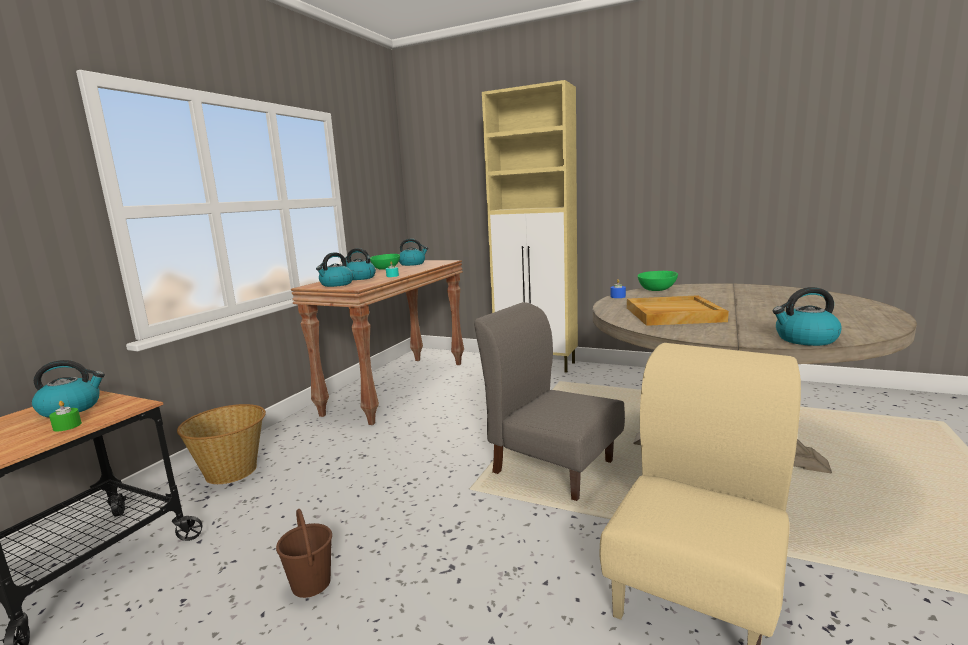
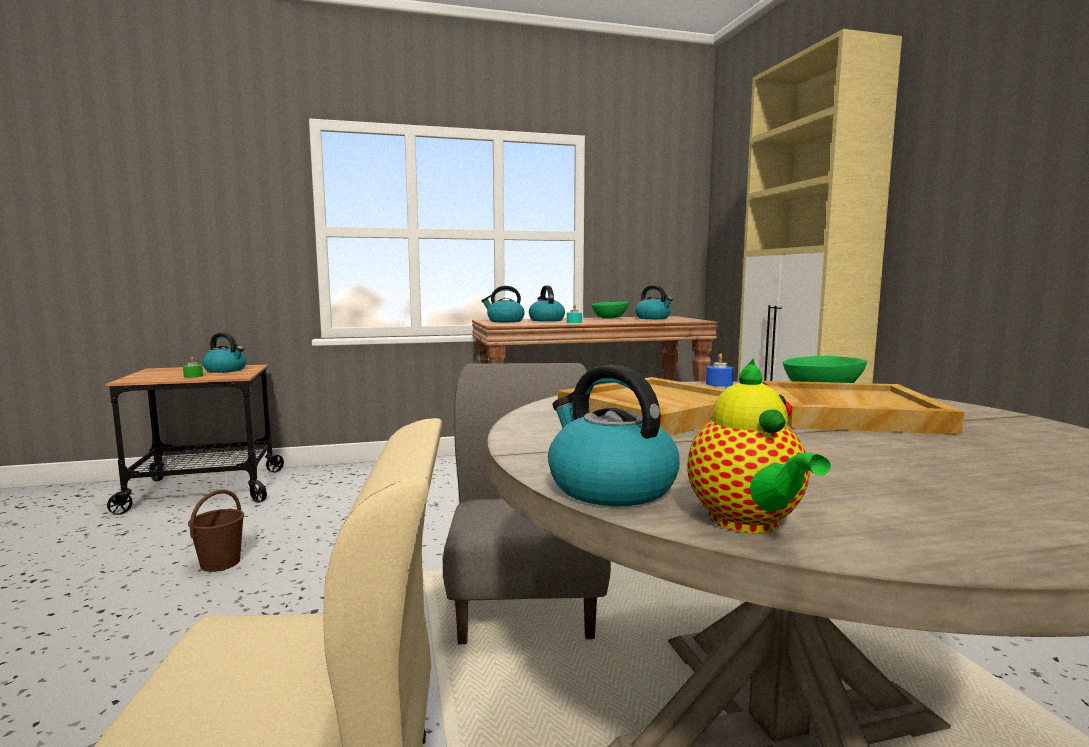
camera: 50 degrees right, 5 degrees down
(232, 471) = (359, 474): basket -> none
(707, 296) = (846, 413): none -> beige tray
(856, 333) = (747, 523): none -> teapot

